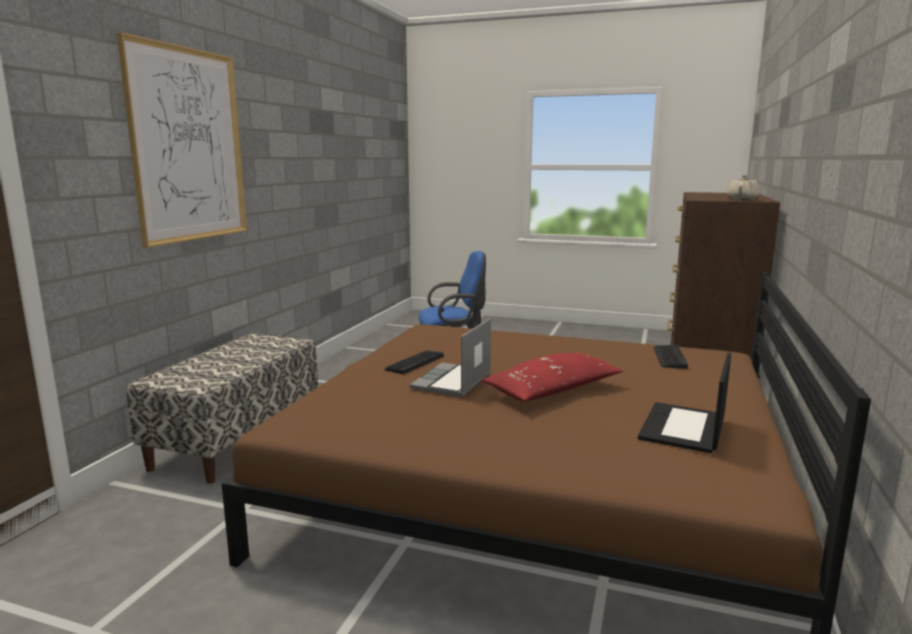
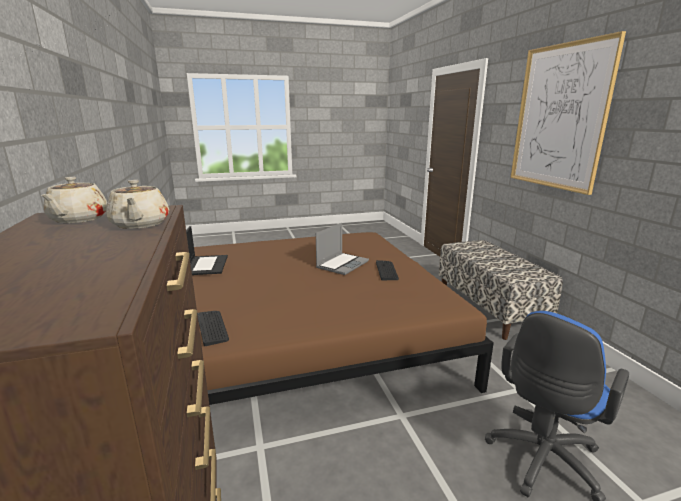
camera: 145 degrees right, 5 degrees up
(452, 382) = (342, 264): laptop -> laptop turned 45 degrees clockwise
(552, 391) = (283, 271): red pillow -> none
(703, 197) = (140, 224): none -> beige teapot

